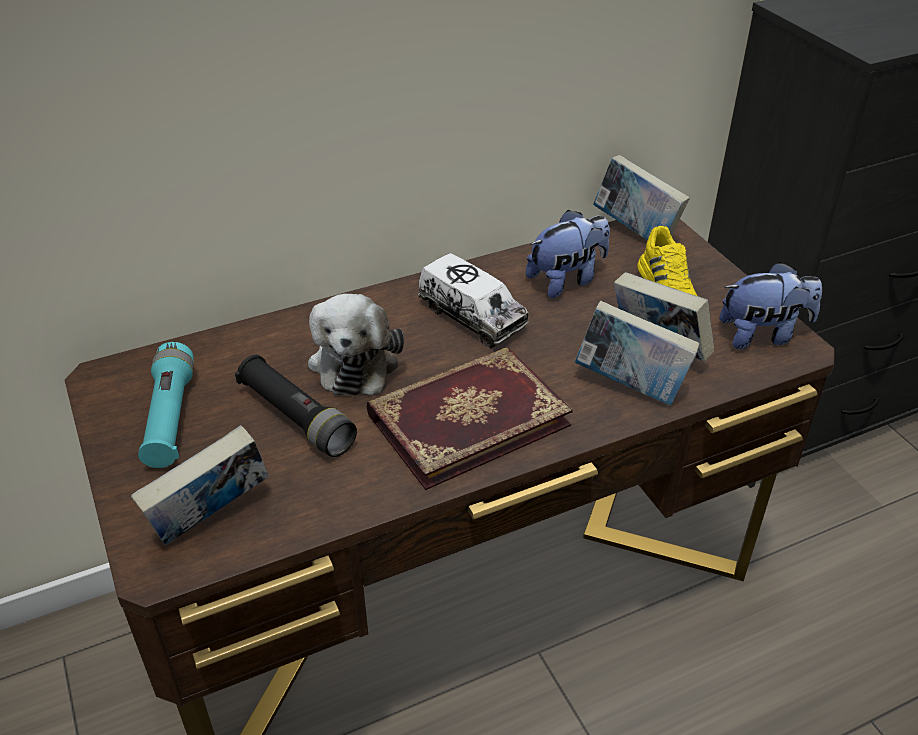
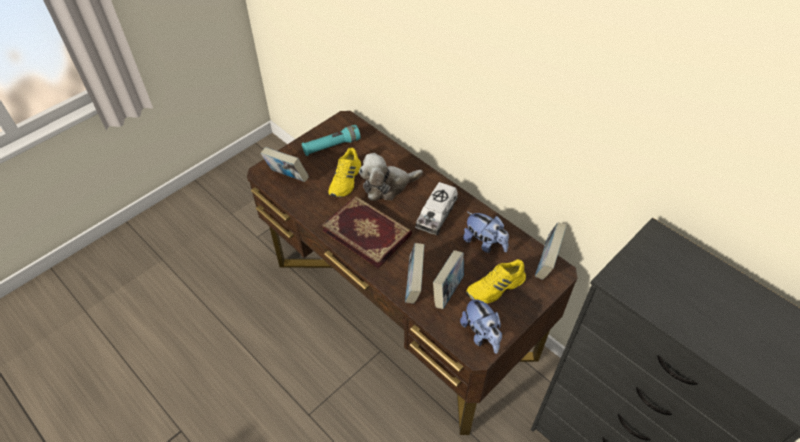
camera: 70 degrees right, 10 degrees up
(296, 418) = (346, 180): black flashlight -> yellow shoe

